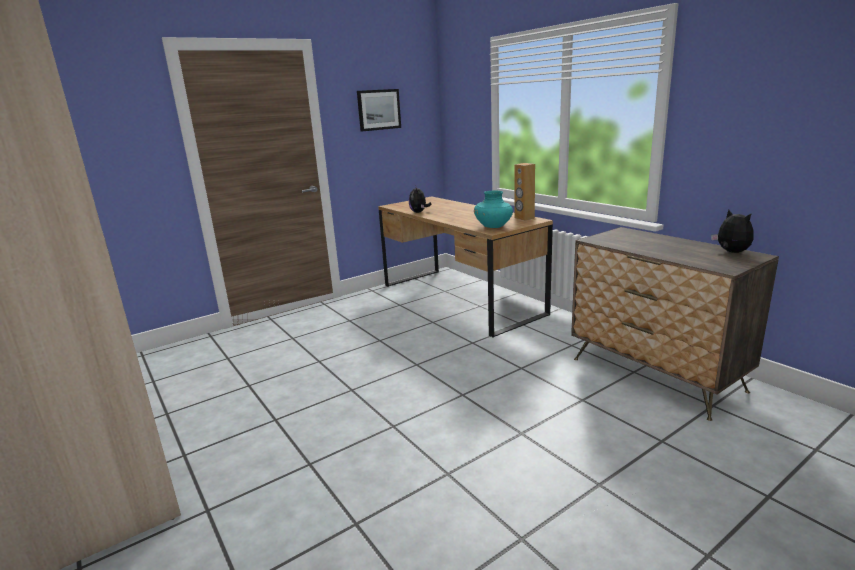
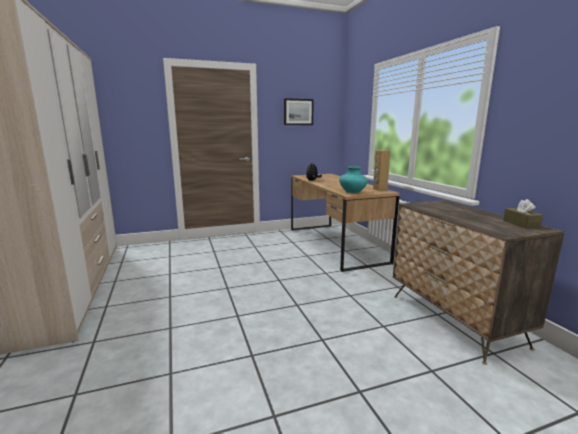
camera: 15 degrees right, 5 degrees down
(731, 252) = (521, 224): plush toy -> brown tissue box

